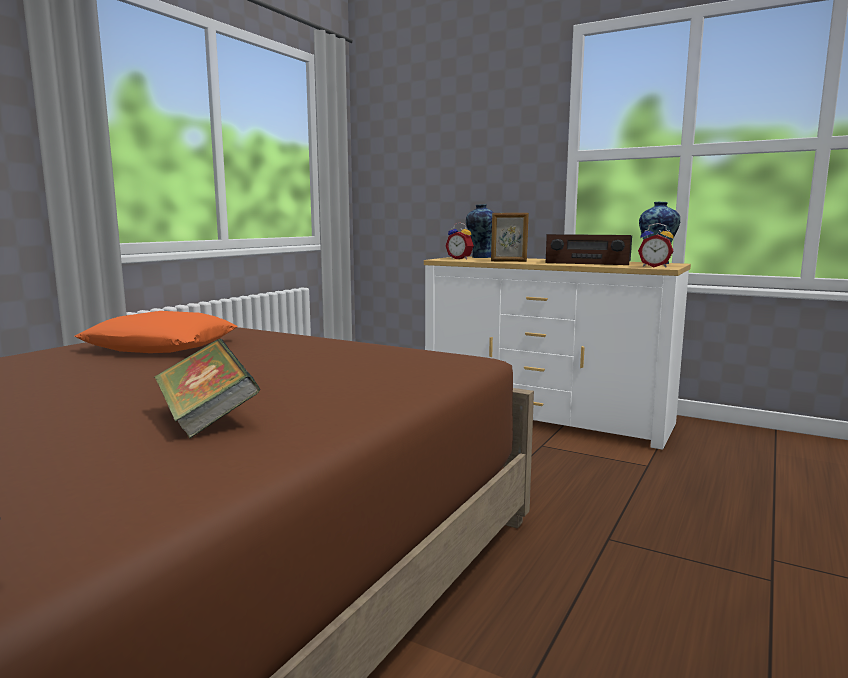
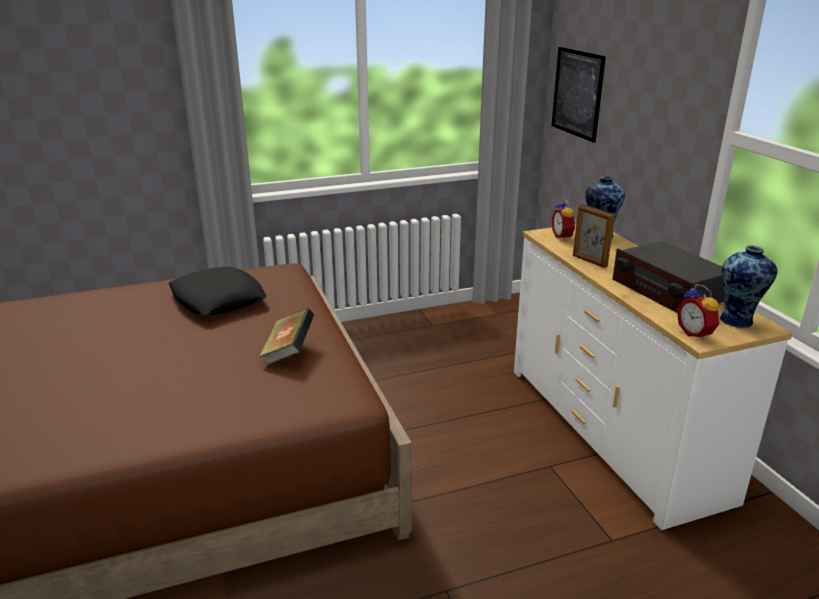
camera: 40 degrees right, 15 degrees up
(160, 346) = (217, 299): orange pillow -> black pillow
(207, 419) = (108, 409): book -> book (288, 353)
(395, 167) = (577, 93): none -> picture

